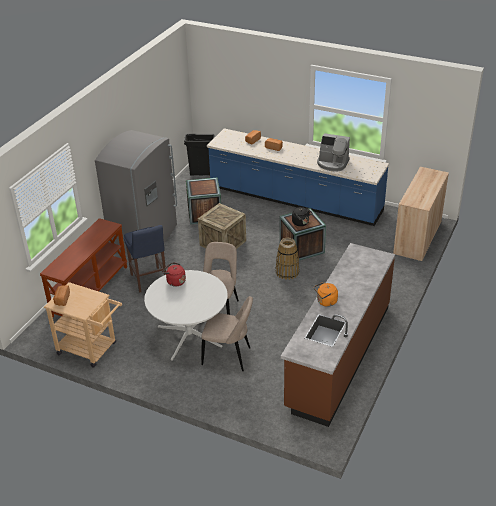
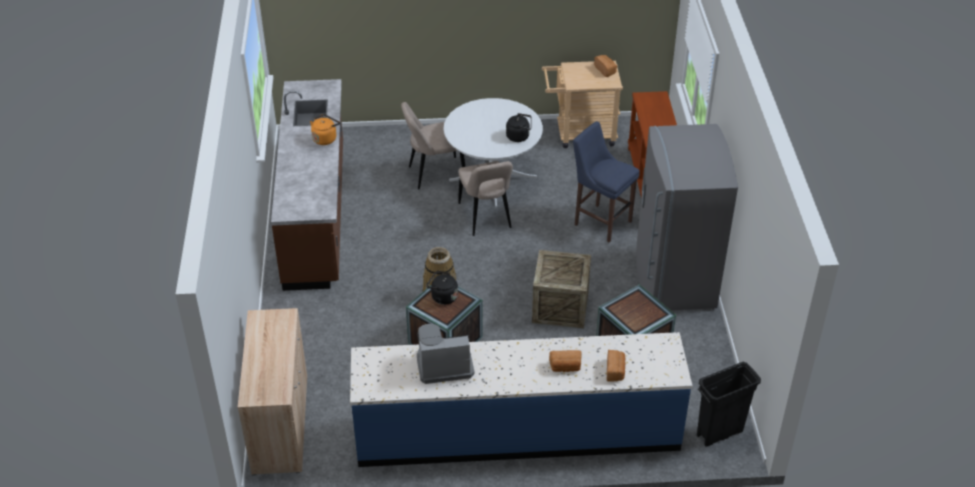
camera: 150 degrees right, 5 degrees up
(175, 281) = (519, 136): red kettle -> black kettle

